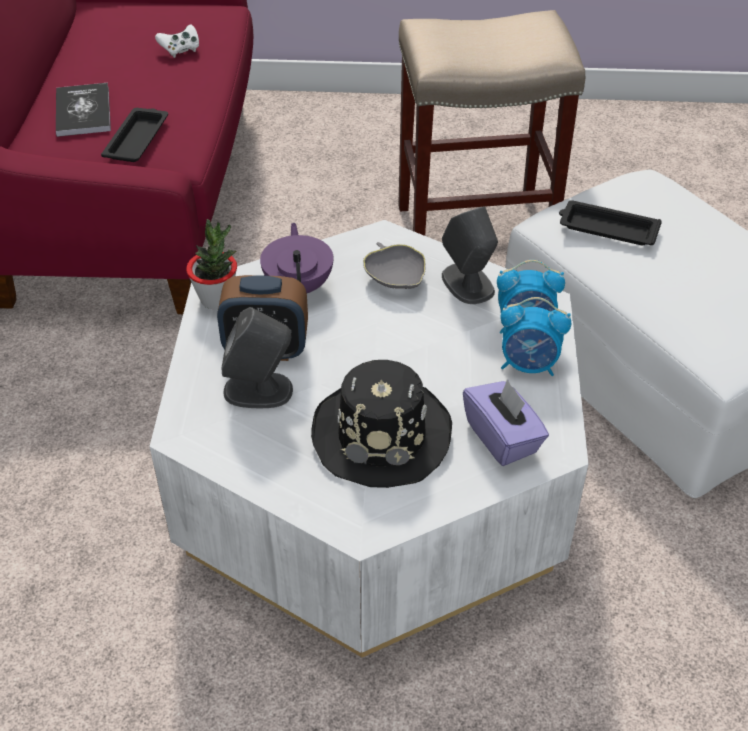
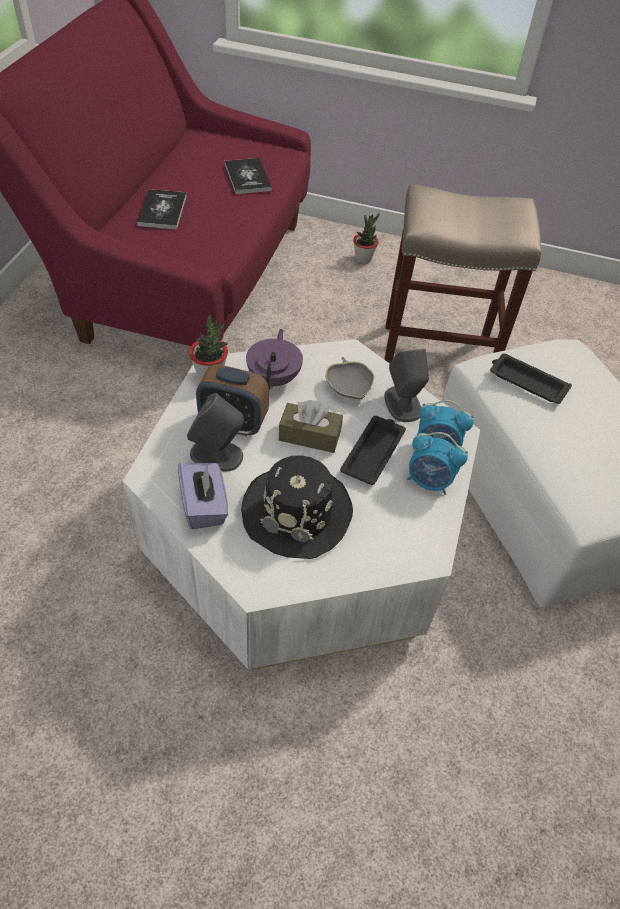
camera: 10 degrees right, 5 degrees up
(137, 139) = (193, 239): black tray -> black tray (373, 452)
(180, 50) = (247, 177): white game controller -> book
(344, 130) = (363, 259): none -> potted plant
(366, 344) = (309, 436): none -> brown tissue box
(502, 438) = (389, 537): purple tissue box -> purple tissue box (204, 506)

